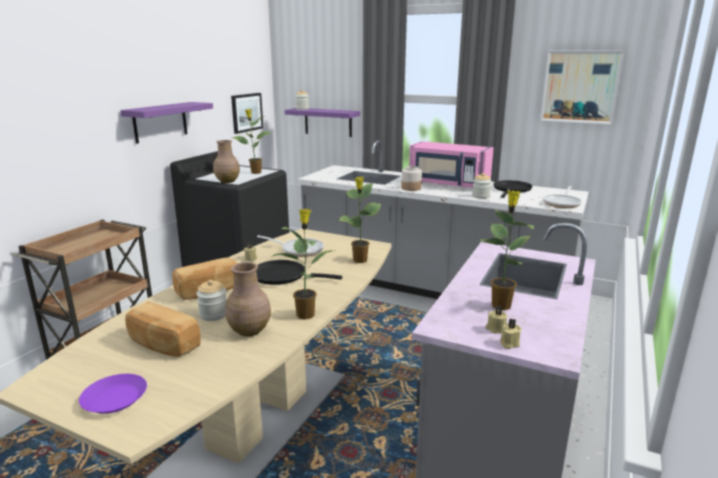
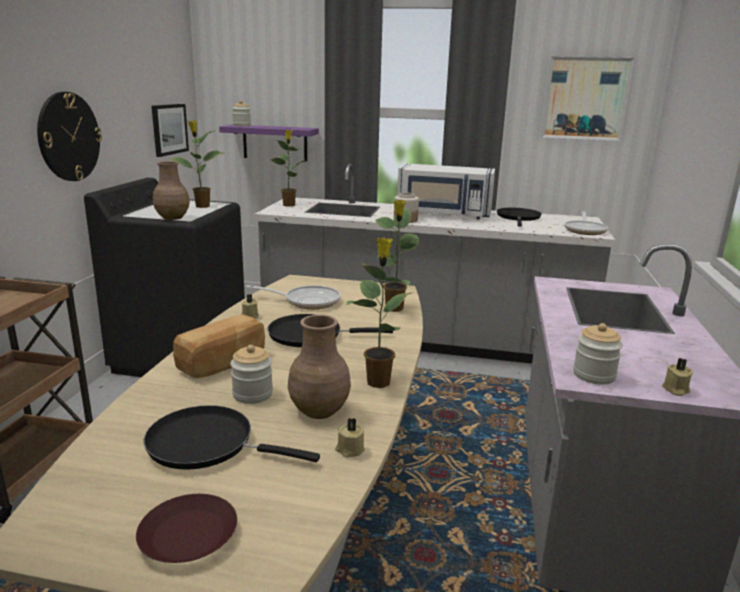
camera: 15 degrees left, 0 degrees up
(114, 398) = (187, 535): purple plate -> brown plate
(160, 122) = (69, 137): purple shelf -> wall clock
(163, 344) = (207, 444): bread -> black frying pan
(448, 184) = (443, 214): pink microwave -> white microwave
(481, 196) = (492, 226): jar -> jar (594, 375)
(495, 329) = (644, 374): beige candle -> beige candle (349, 450)
(501, 305) = (624, 345): potted plant -> potted plant (289, 205)

